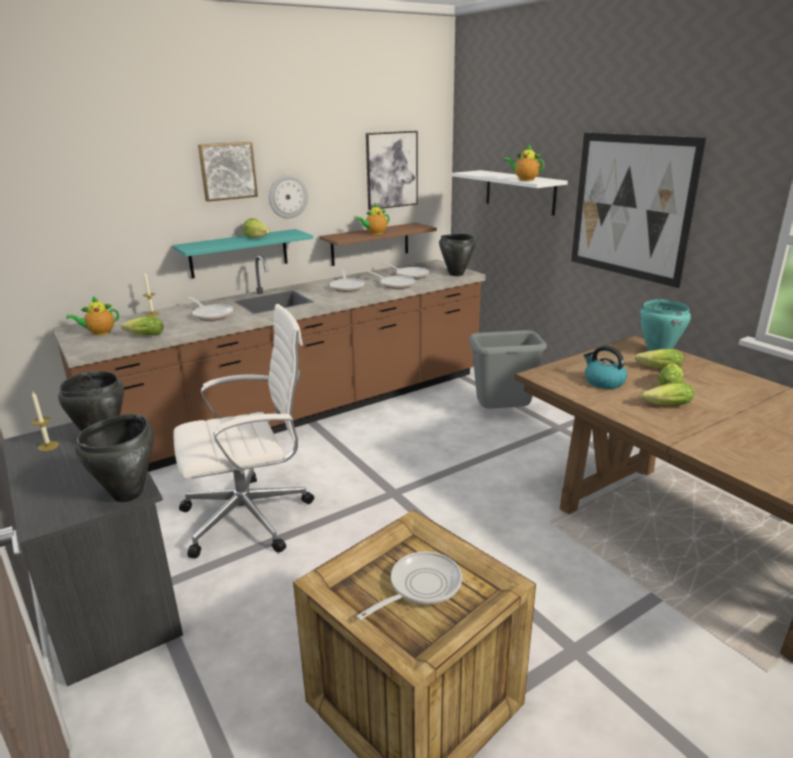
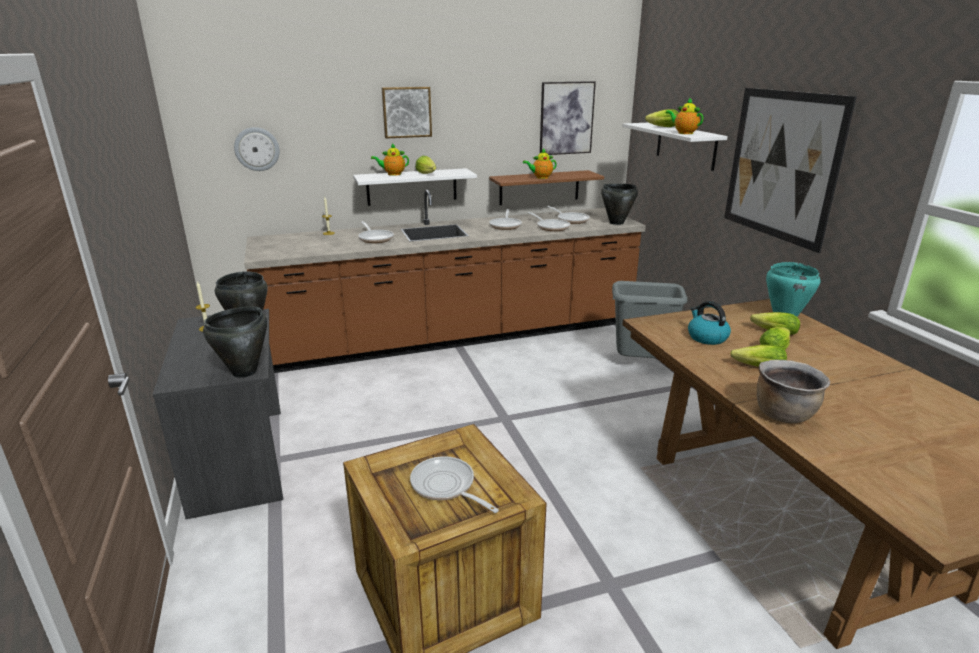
camera: 15 degrees right, 0 degrees up
(99, 333) = (279, 244): teapot -> teapot (392, 174)
(143, 336) = (311, 250): lettuce -> lettuce (661, 127)
(239, 253) = (412, 187): turquoise shelf -> white shelf
(251, 517) = (374, 418): white office chair -> none
(287, 196) = (461, 138): wall clock -> wall clock (257, 149)
(420, 587) = (446, 486): frying pan -> frying pan turned 105 degrees counterclockwise
(717, 449) = (783, 414): none -> brown cooking pot

